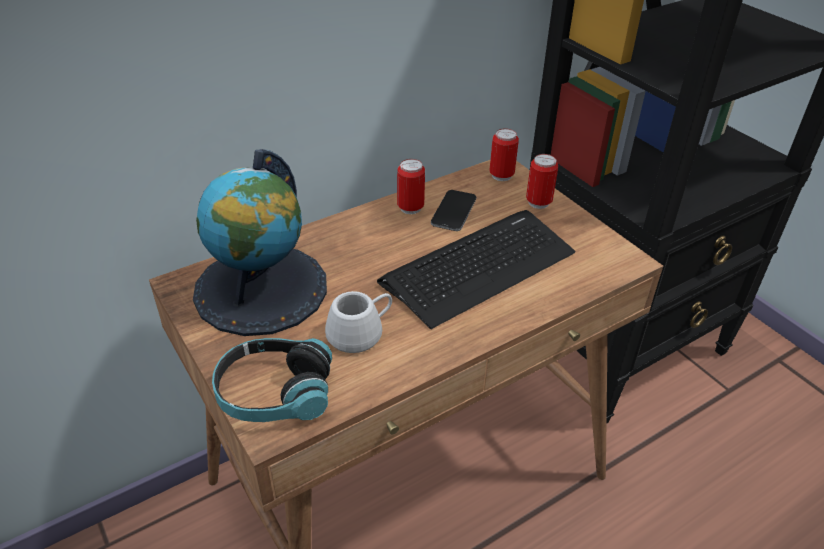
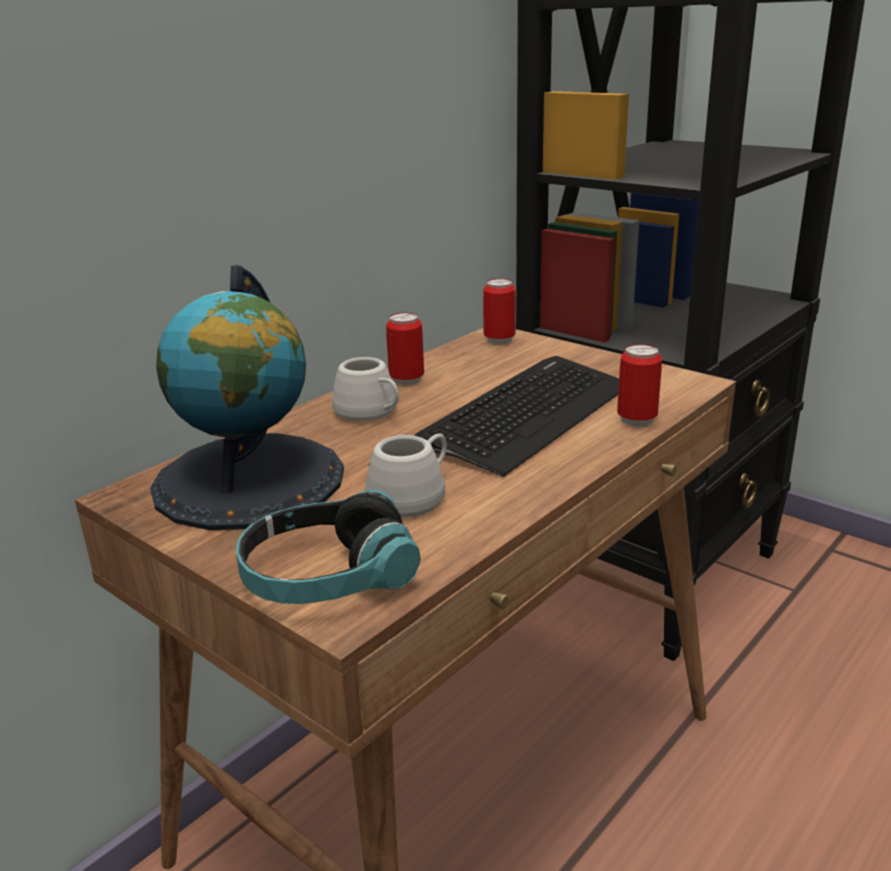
camera: 15 degrees left, 15 degrees down
(370, 238) = (371, 413): none -> white mug
(453, 211) = (462, 375): phone -> none
(538, 202) = (558, 354): can -> can (636, 420)

